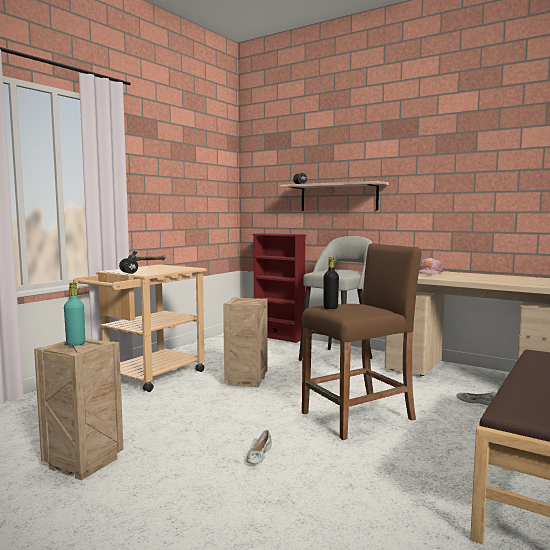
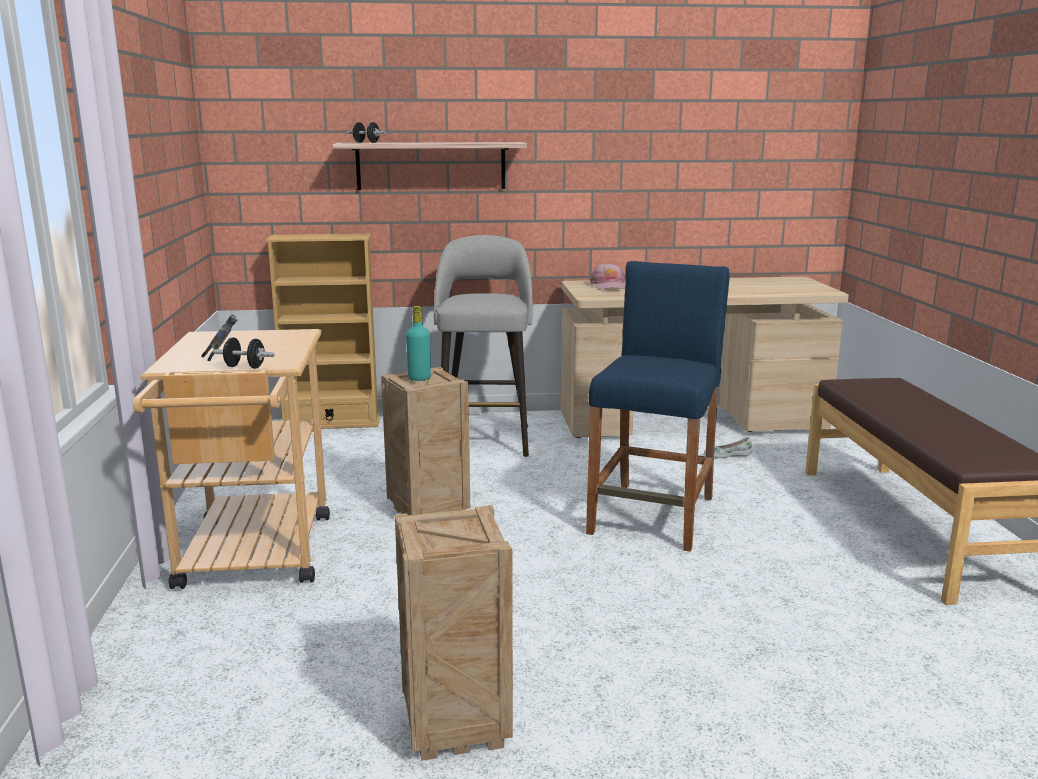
camera: 40 degrees left, 10 degrees up
(75, 344) = (439, 529): turquoise bottle -> turquoise bottle (419, 378)
(258, 455) = (643, 608): white shoe -> none
(278, 337) = (331, 423): red bookcase -> beige bookcase
(330, 308) = (642, 372): black bottle -> none
(358, 416) = (653, 515): brown stool -> blue stool

